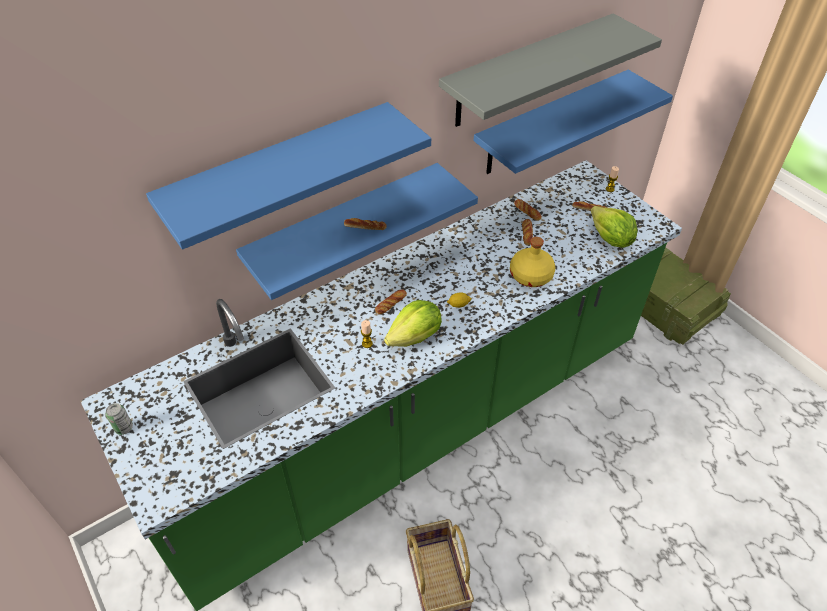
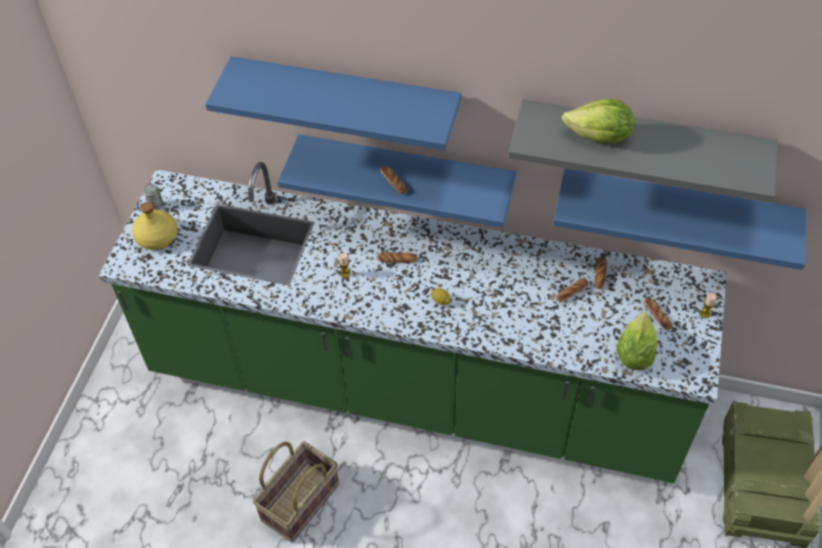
camera: 50 degrees right, 5 degrees up
(415, 337) = (380, 297): lettuce -> lettuce (599, 137)
(530, 276) = (524, 325): yellow bottle -> yellow bottle (157, 237)

